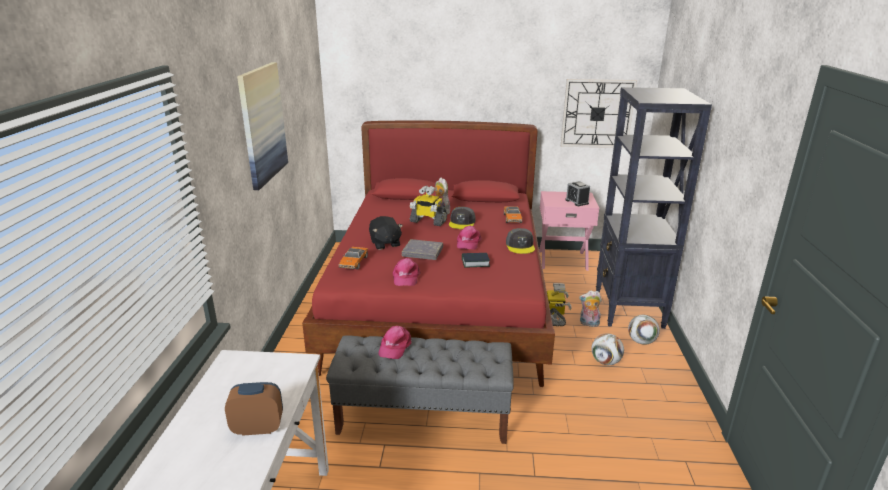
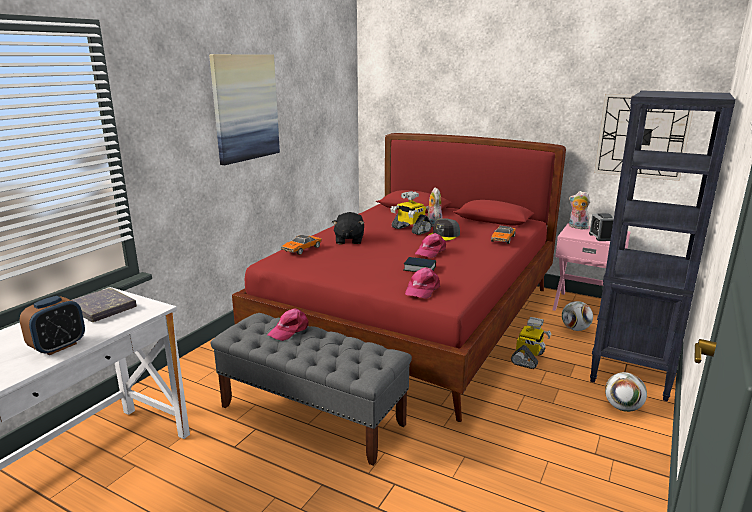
camera: 25 degrees right, 5 degrees down
(258, 428) = (58, 347): alarm clock -> alarm clock turned 105 degrees clockwise
(405, 277) = (336, 268): pink cap -> pink cap (422, 289)
(422, 252) = (375, 252): grey book -> grey book (102, 308)
(520, 246) = (485, 262): grey cap -> none
(588, 324) = (566, 374): plush toy -> plush toy (577, 227)
(605, 362) = (557, 417): football -> football (575, 329)

